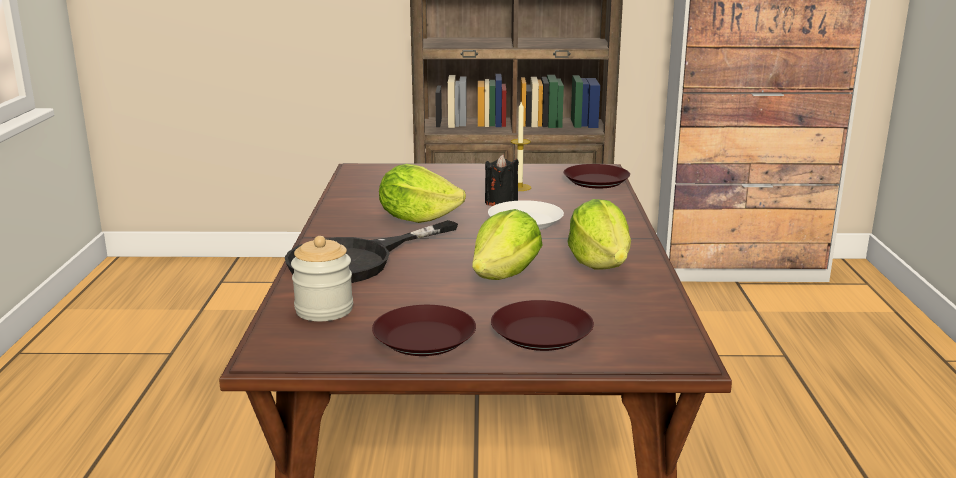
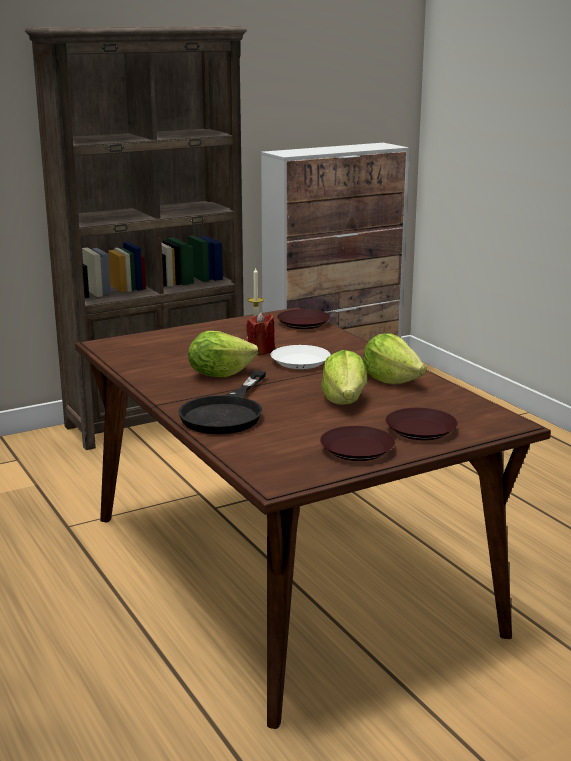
camera: 30 degrees left, 0 degrees up
(324, 310) = (263, 448): jar -> none
(501, 202) = (261, 351): black candle -> red candle

